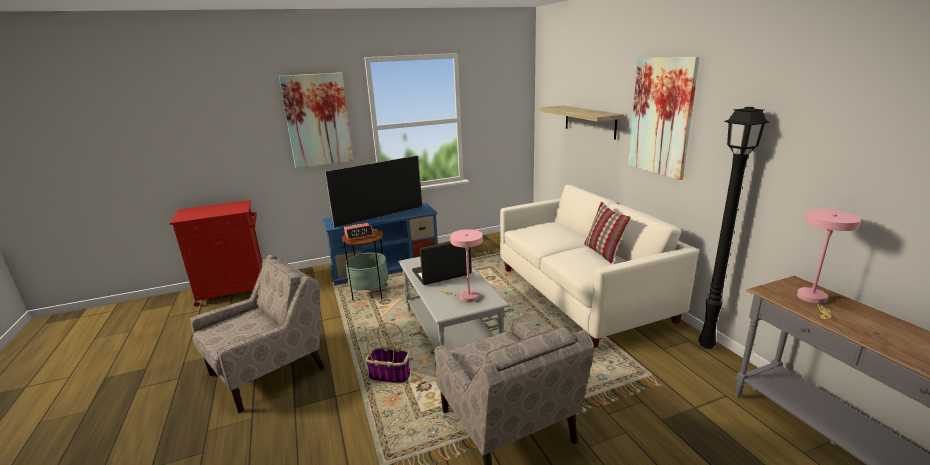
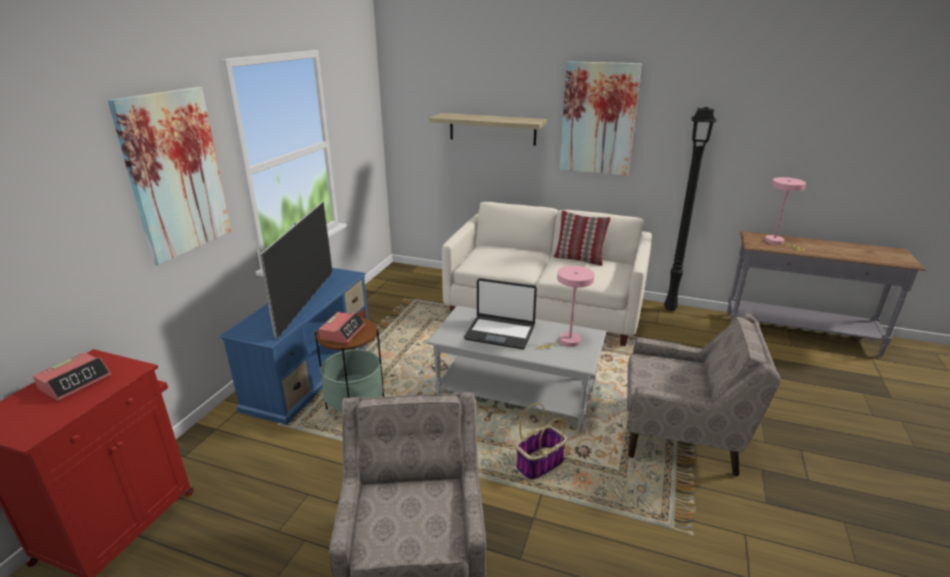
camera: 50 degrees left, 5 degrees up
(222, 208) = (75, 382): none -> alarm clock
(441, 273) = (500, 333): laptop -> laptop turned 90 degrees counterclockwise

